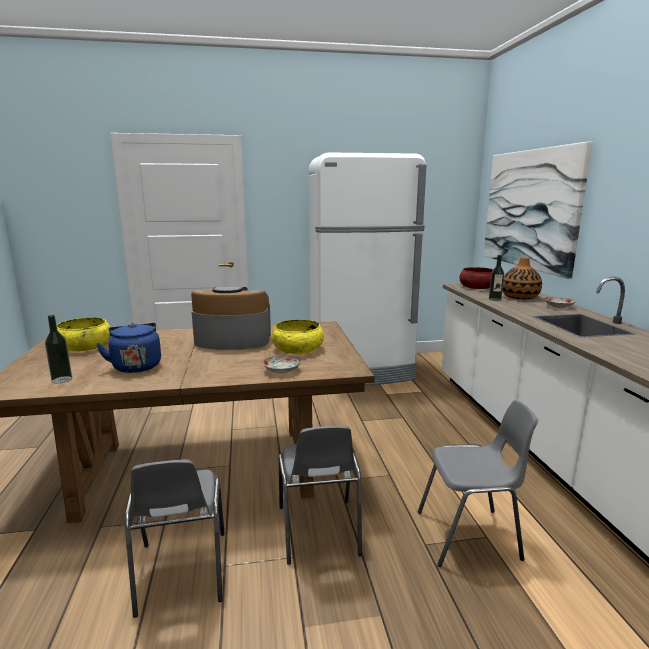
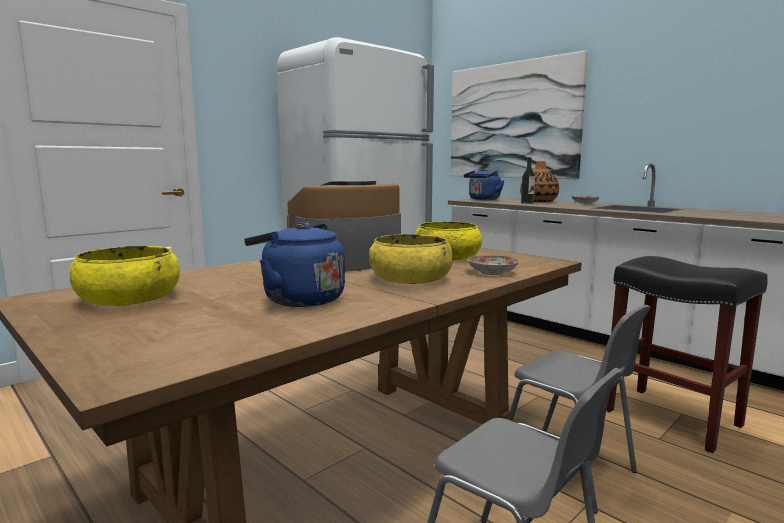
camera: 35 degrees left, 5 degrees down
(62, 379) = (222, 334): bottle -> none
(223, 364) = (410, 279): none -> yellow bowl
(470, 536) = (674, 418): grey chair -> black stool
(477, 287) = (483, 199): red bowl -> blue kettle

